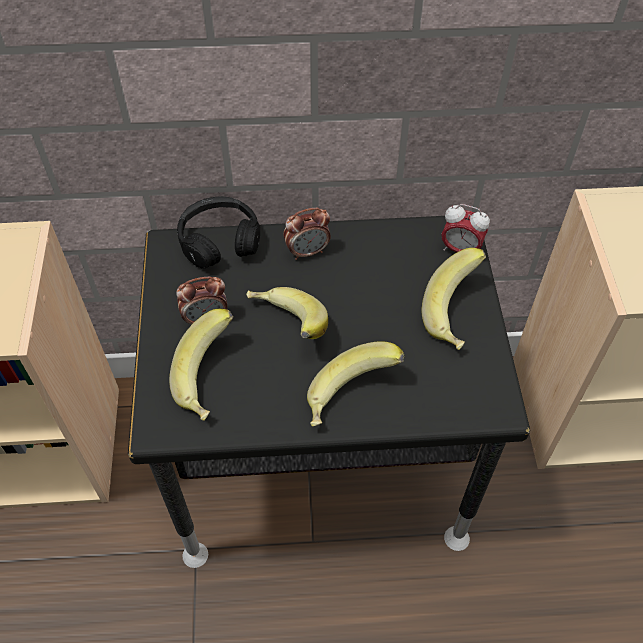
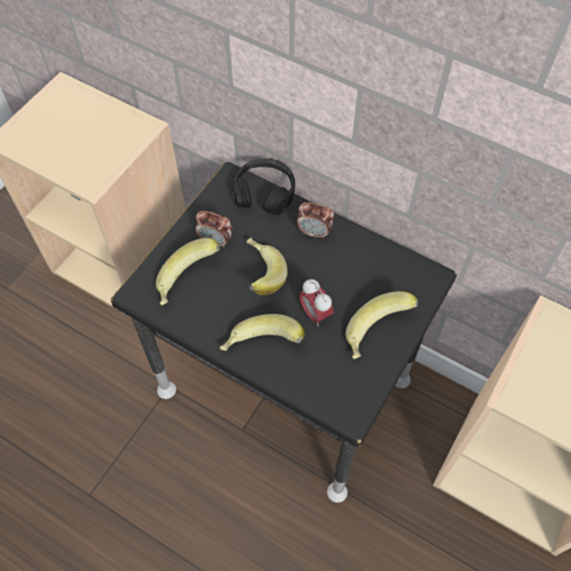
camera: 35 degrees right, 5 degrees up
(460, 249) = (420, 291): alarm clock -> alarm clock (315, 313)

